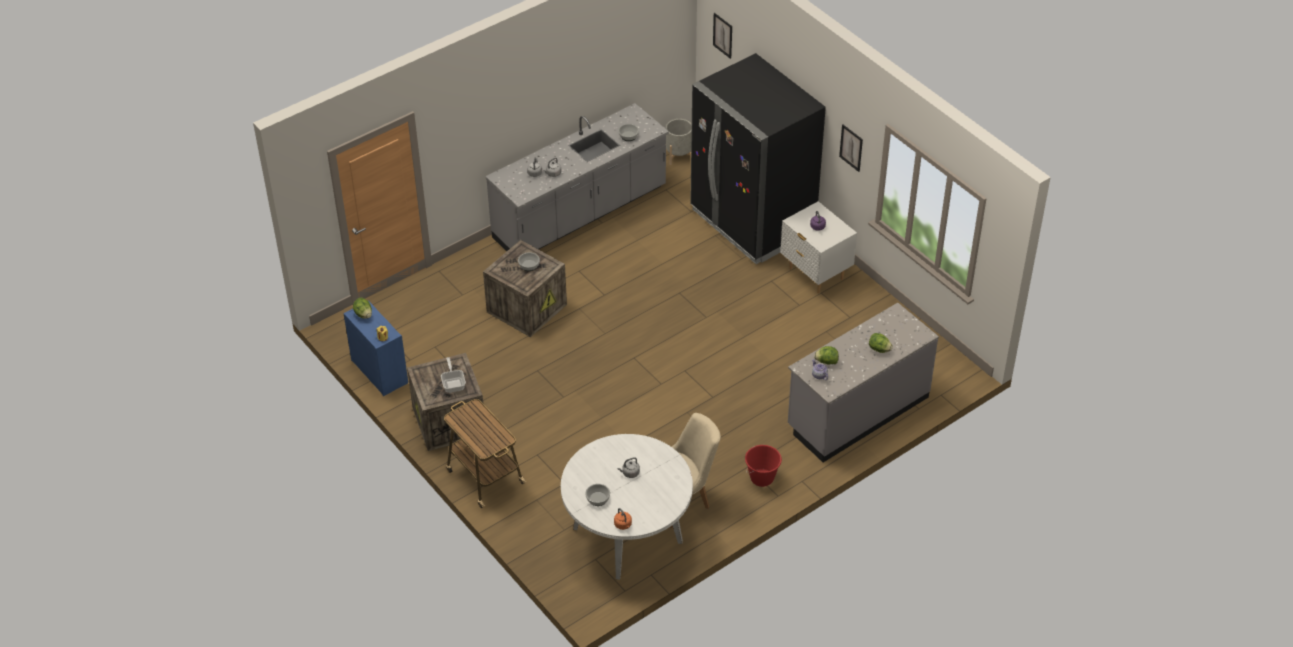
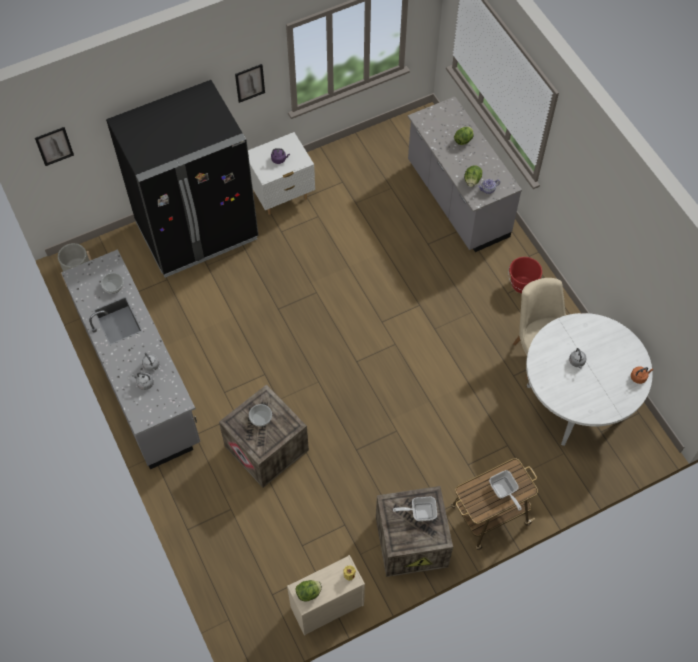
camera: 80 degrees left, 15 degrees up
(379, 371) = (326, 607): blue dresser -> beige dresser
(479, 434) = (504, 491): none -> frying pan
(598, 498) = (605, 393): bowl -> none

